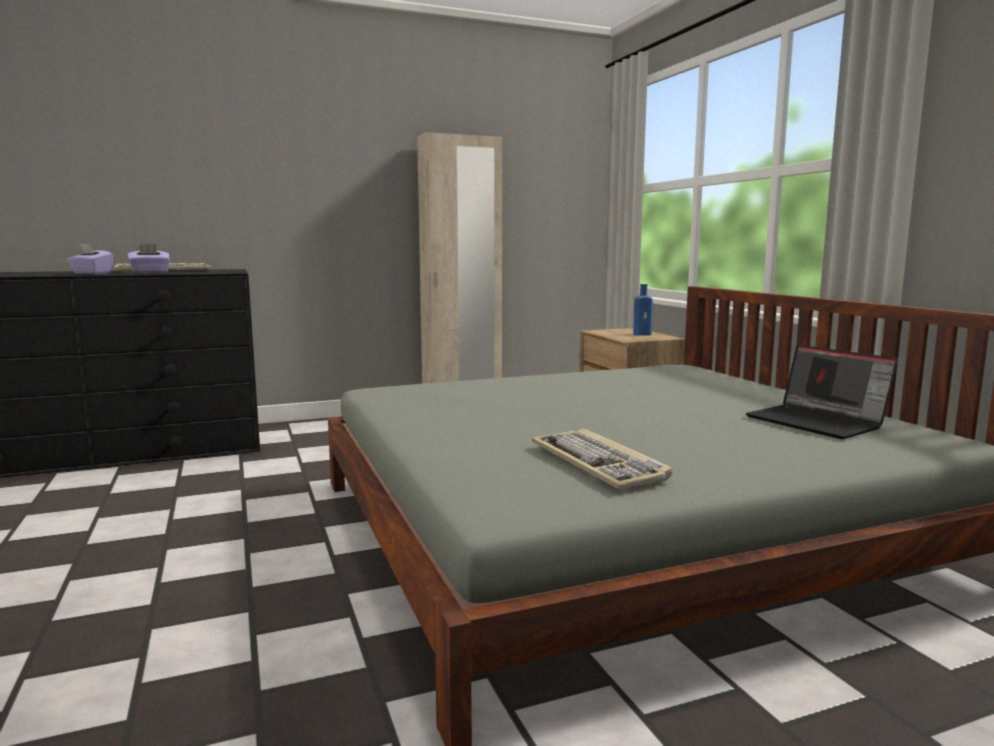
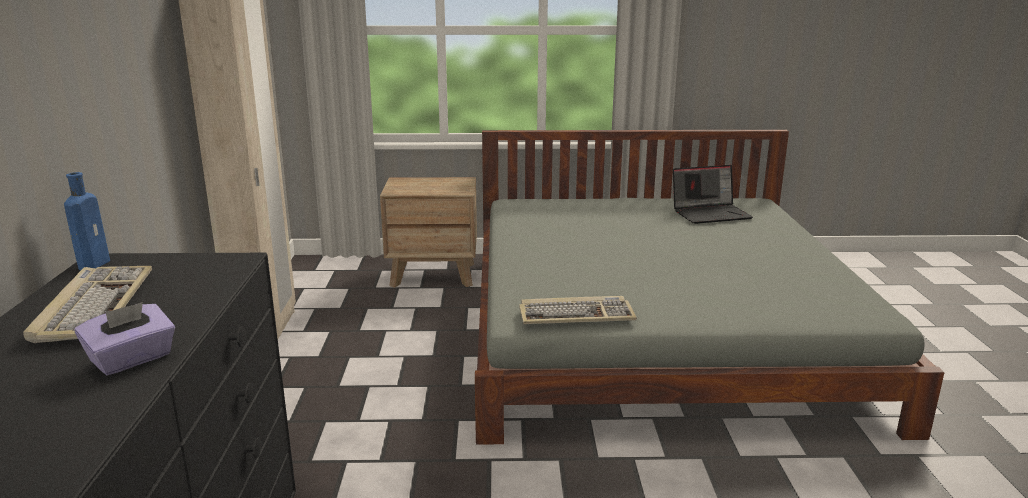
camera: 70 degrees left, 10 degrees up
(150, 273) = (176, 313): purple tissue box -> none
(599, 463) = (791, 278): keyboard -> keyboard (576, 315)
(643, 334) = (438, 183): blue bottle -> blue bottle (95, 263)

